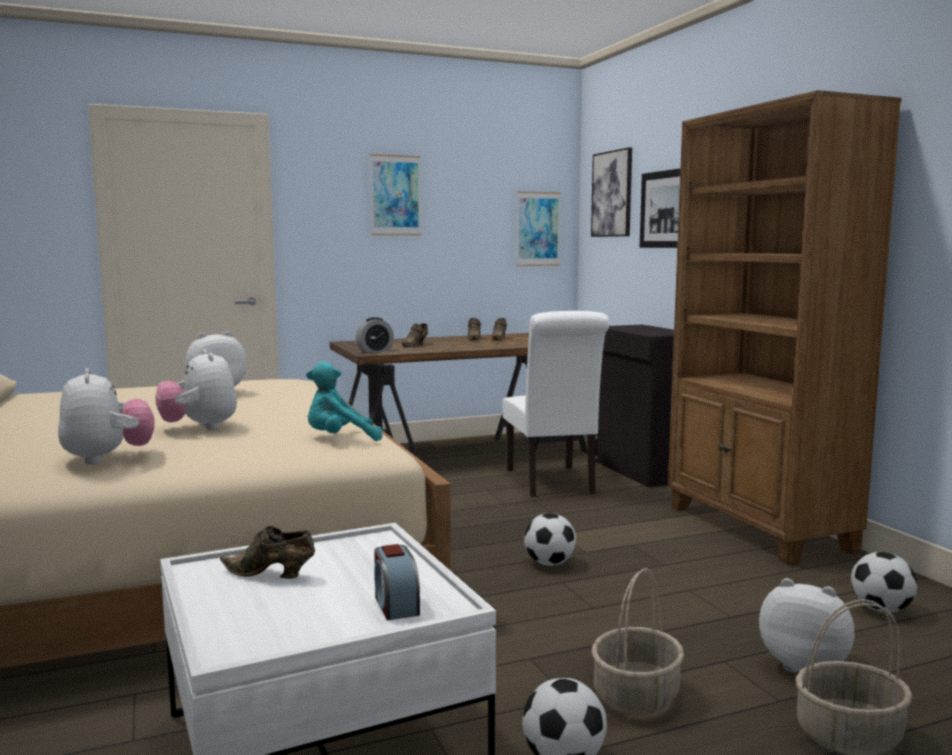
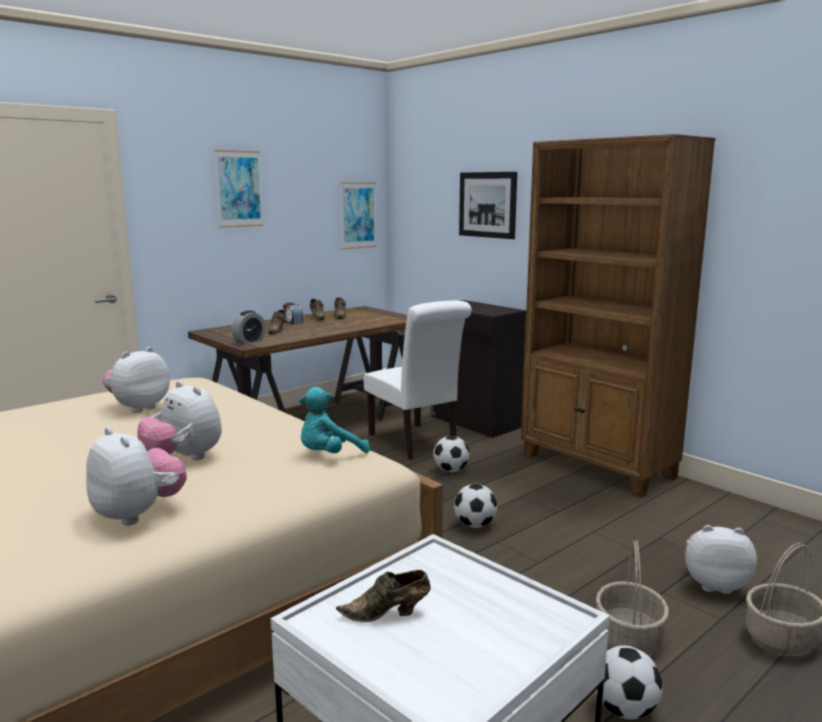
camera: 20 degrees left, 5 degrees up
(395, 605) = (525, 625): alarm clock -> alarm clock (292, 322)
(612, 194) = (427, 186): picture -> none
(881, 610) = (725, 526): football -> football (451, 471)

